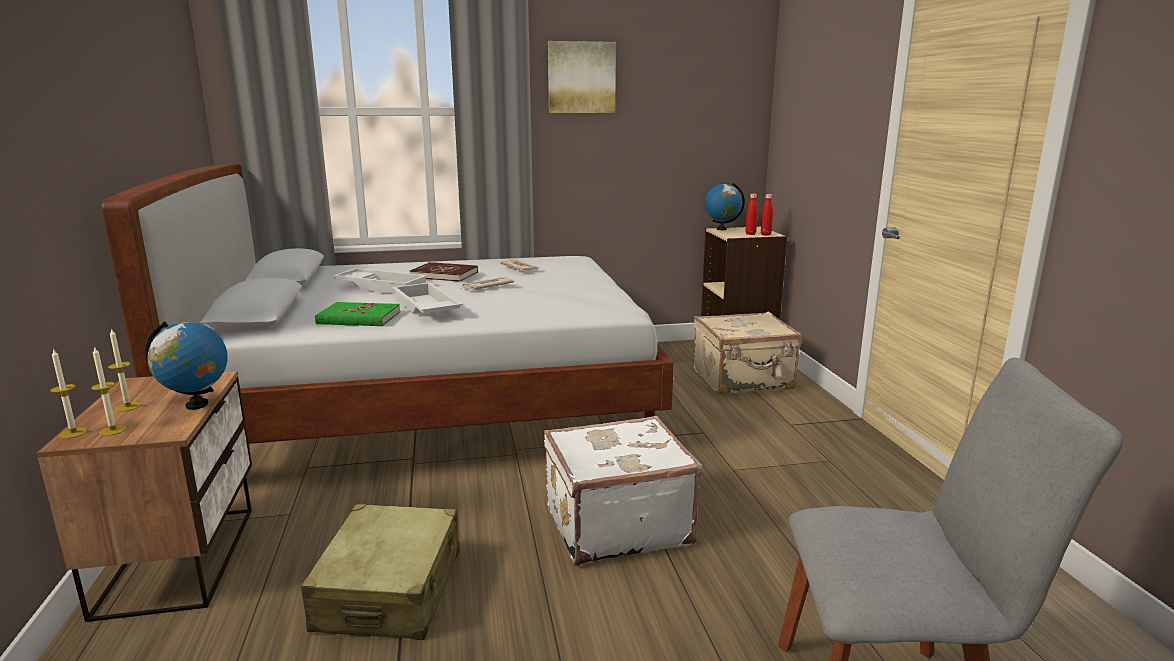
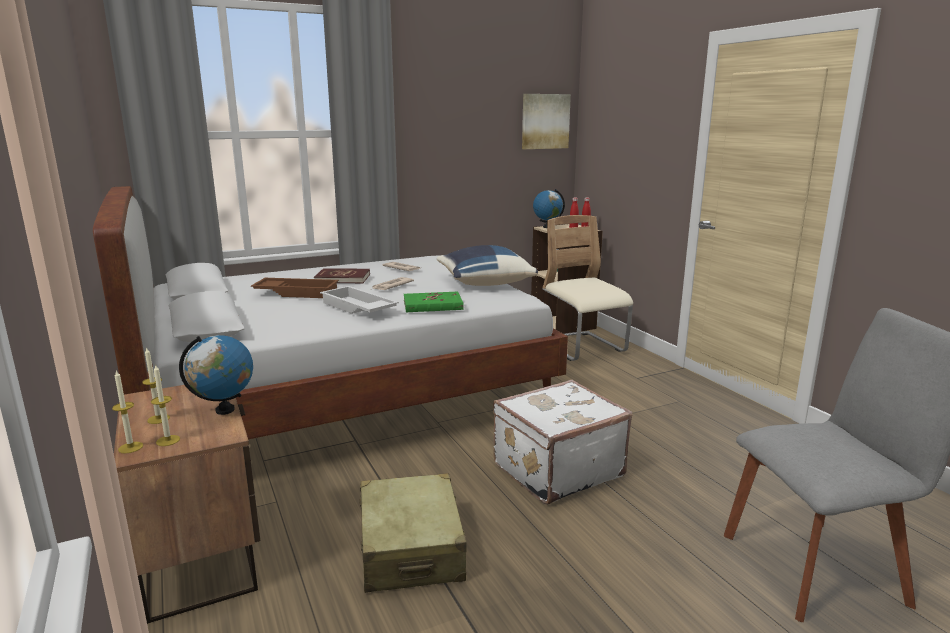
camera: 15 degrees left, 0 degrees up
(358, 318) = (306, 321): green book -> green book (433, 305)
(382, 286) = (297, 292): white tray -> brown tray
(581, 77) = (433, 104): picture -> picture (545, 121)
(596, 290) = (484, 283): none -> blue pillow
(743, 380) = (582, 348): beige suitcase -> beige chair

